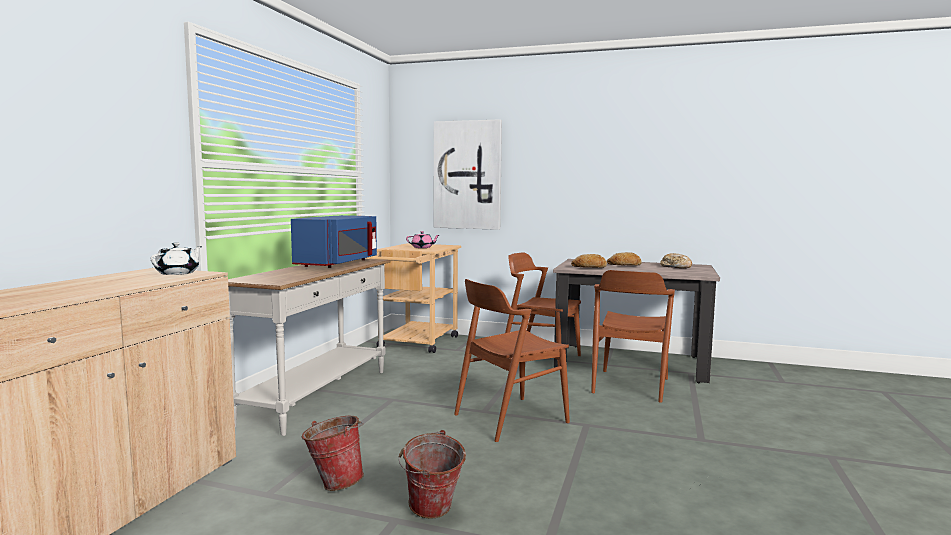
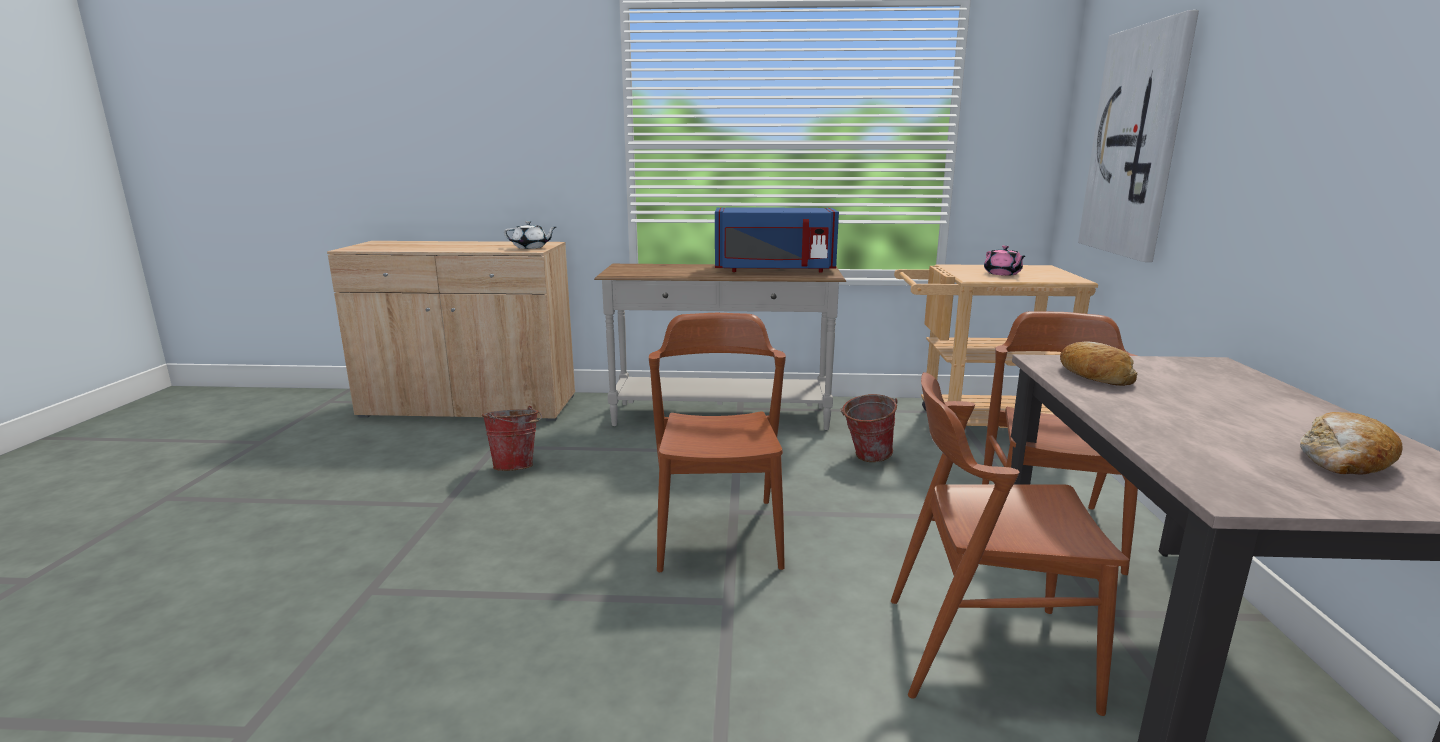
camera: 75 degrees right, 10 degrees up
(431, 513) = (454, 519): bucket -> bucket (865, 457)
(510, 418) = (718, 533): brown chair -> brown chair turned 45 degrees clockwise
(624, 265) = (1218, 403): bread -> none

